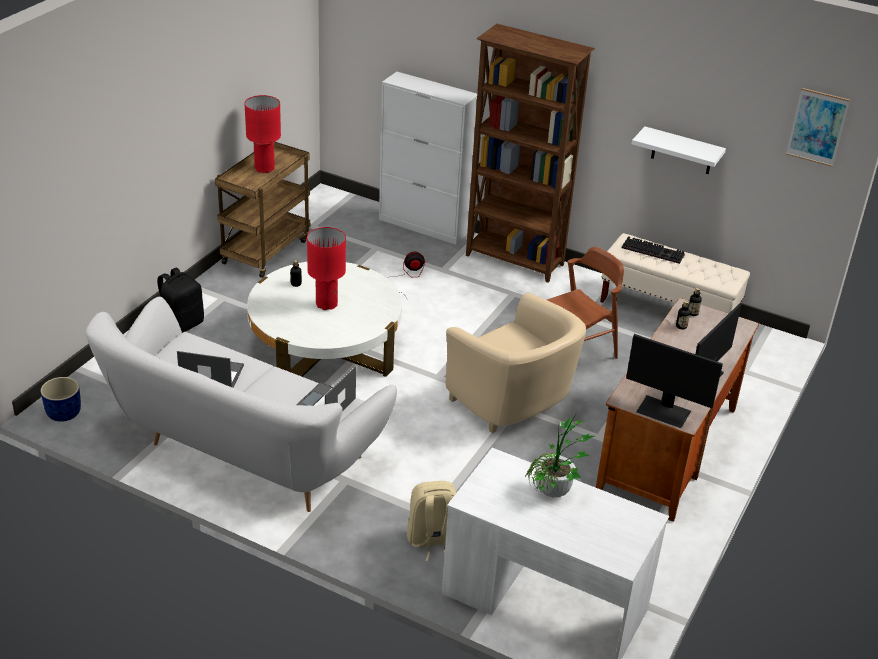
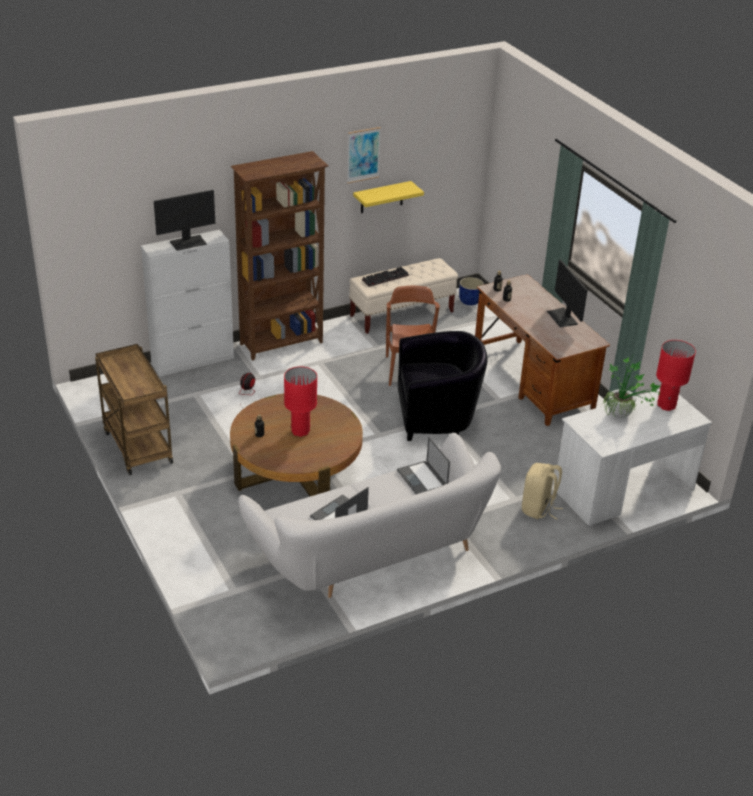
camera: 55 degrees left, 0 degrees up
(63, 413) = (244, 633): blue planter -> blue planter (469, 301)
(181, 325) = (191, 528): black backpack -> none
(264, 168) = (127, 374): red table lamp -> red table lamp (666, 405)
(325, 349) = (296, 470): white coffee table -> brown coffee table
(513, 405) = (438, 418): beige armchair -> black armchair
(664, 411) = (581, 343): monitor -> monitor (188, 242)
(682, 151) = (382, 197): white shelf -> yellow shelf
(817, 127) = (466, 138): picture -> picture (363, 155)

